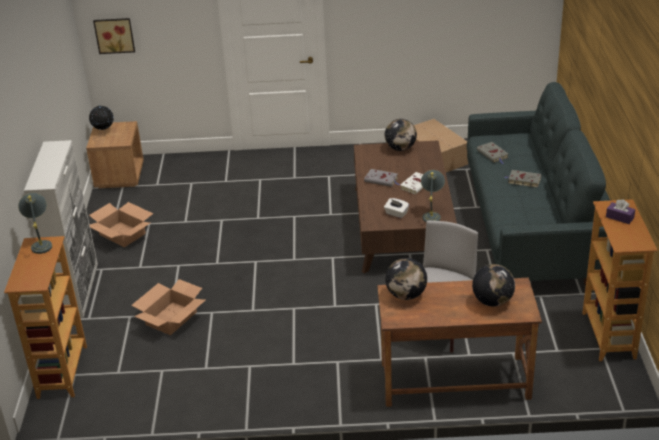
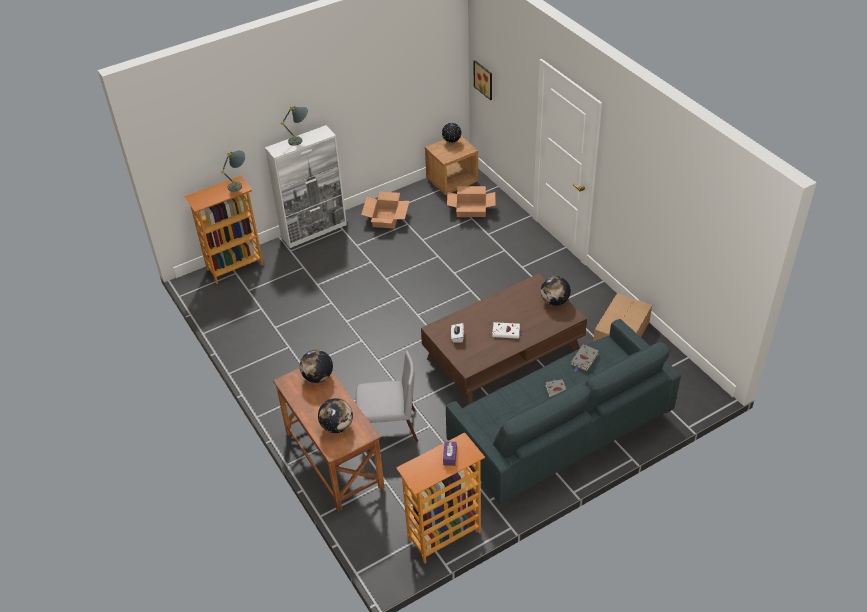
camera: 60 degrees right, 10 degrees up
(171, 318) = (313, 287): cardboard box -> cardboard box (471, 210)
(382, 180) = (498, 310): grey book -> none
(432, 214) = (471, 357): grey table lamp -> grey table lamp (300, 140)

